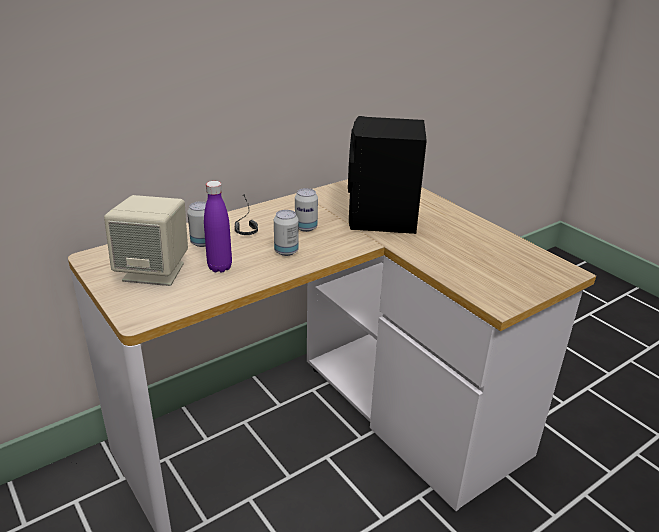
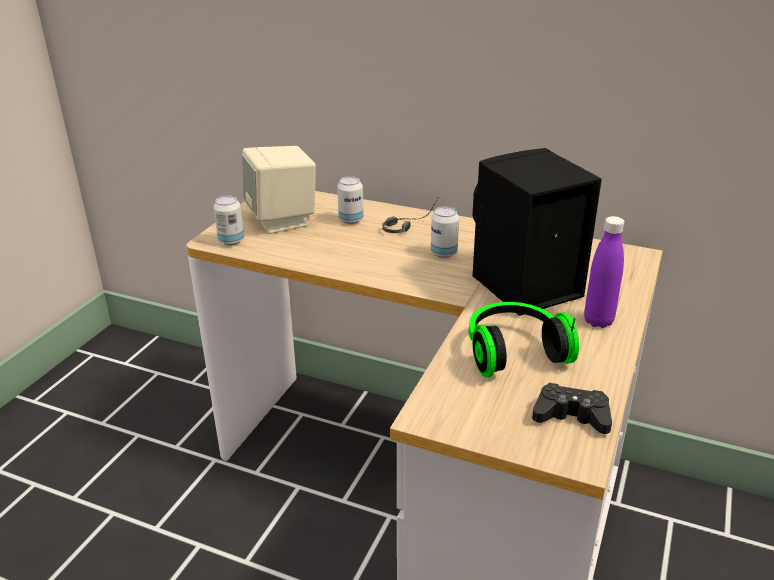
camera: 60 degrees right, 0 degrees up
(220, 267) = (319, 242): purple bottle -> purple bottle (598, 321)
(286, 251) = (384, 260): can -> can (231, 241)
(453, 251) = (513, 351): none -> headphones
(530, 259) = (571, 416): none -> black game controller

